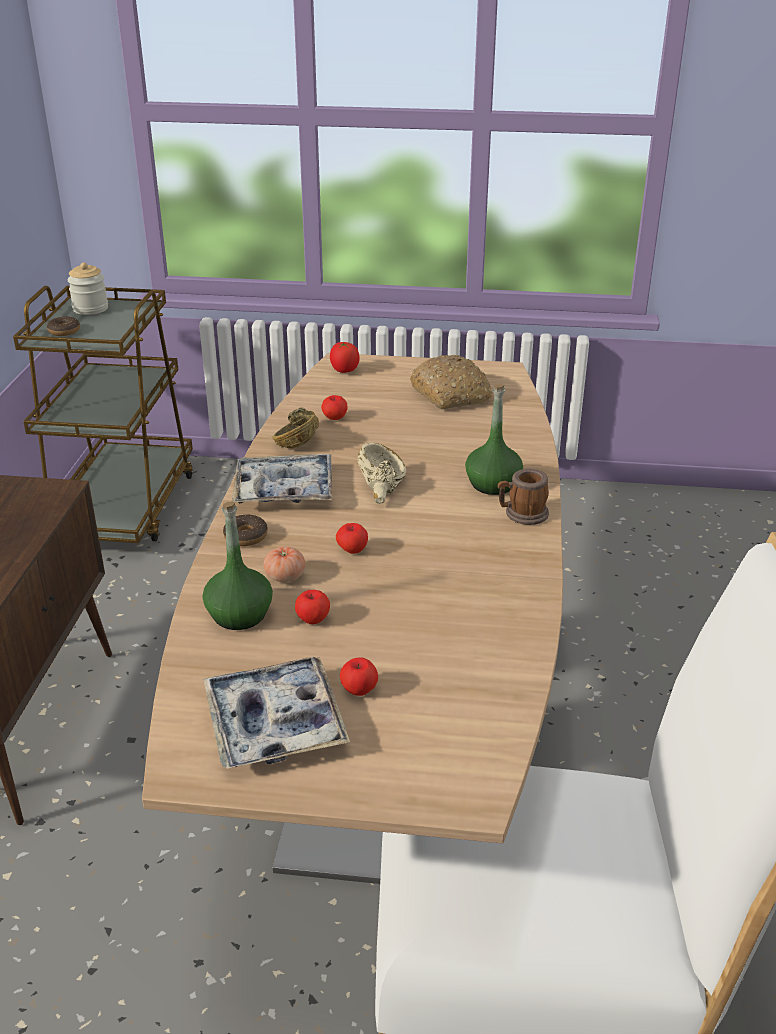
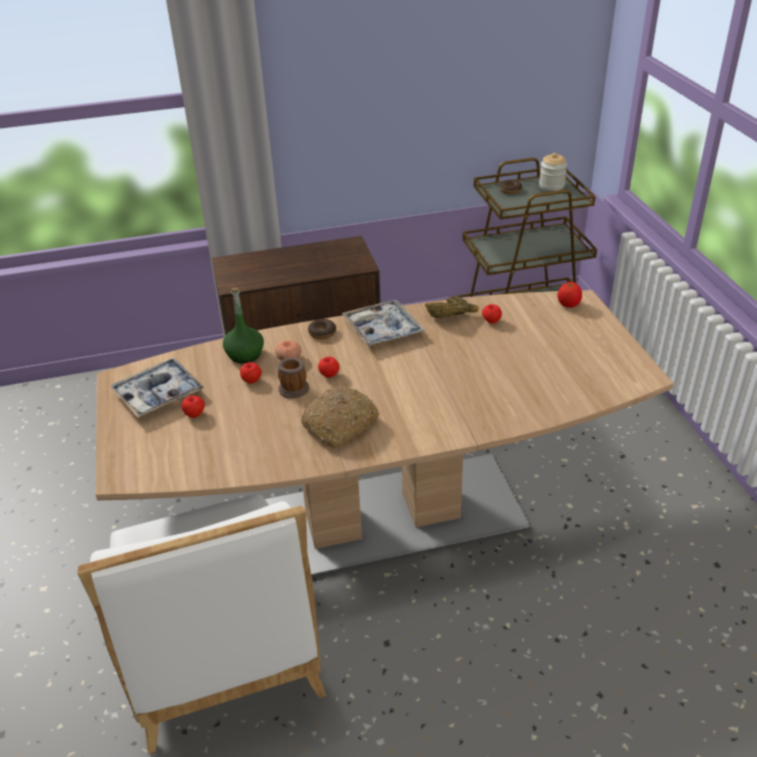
camera: 70 degrees right, 5 degrees up
(383, 488) = (411, 367): beige bowl -> none
(451, 394) = (575, 361): bread -> bread (340, 425)
(492, 484) = (450, 412): green bottle -> none
(522, 514) = (417, 435): mug -> mug (292, 387)

